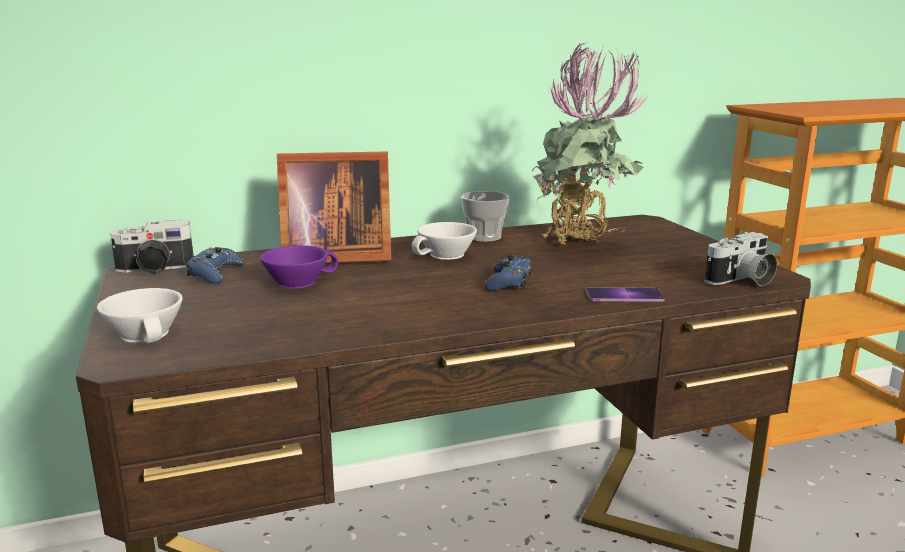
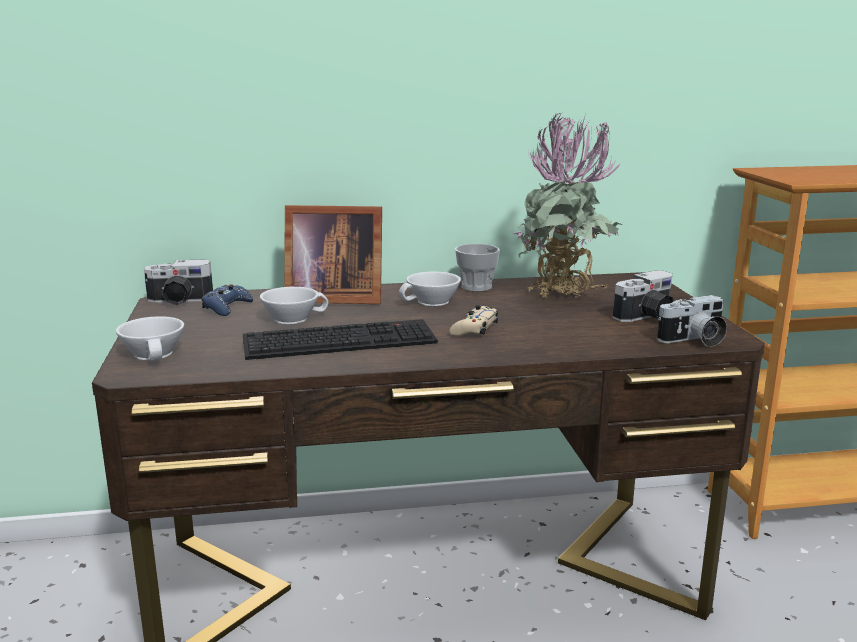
camera: 10 degrees right, 0 degrees up
(297, 281) = (292, 317): purple cup -> white cup
(366, 303) = (341, 340): none -> keyboard
(508, 282) = (474, 329): blue game controller -> beige game controller
(624, 295) = (572, 347): phone -> none
(678, 259) = (647, 317): none -> camera

